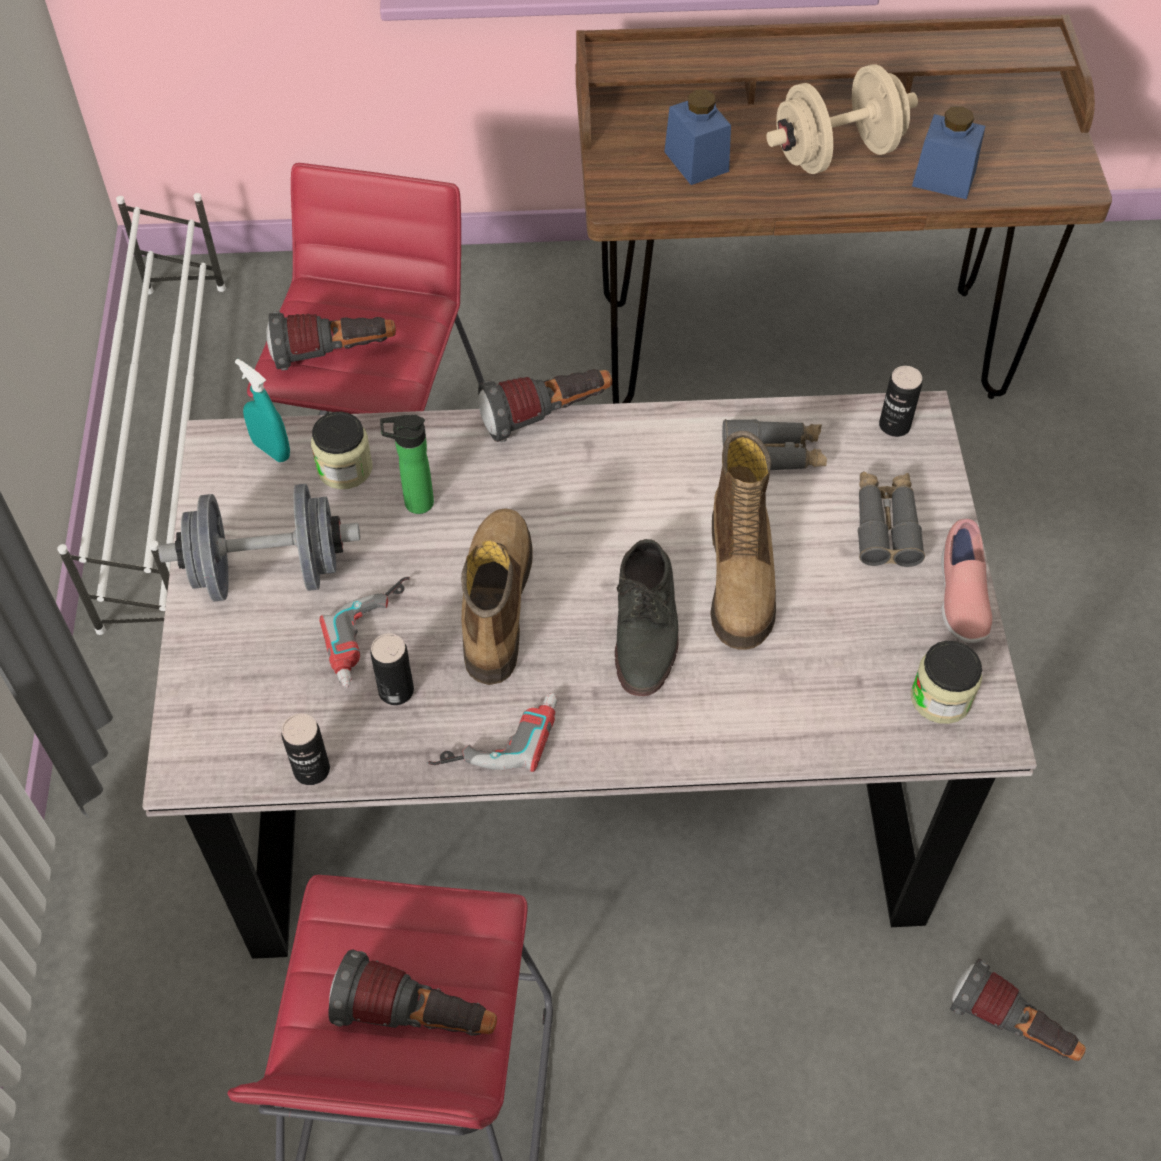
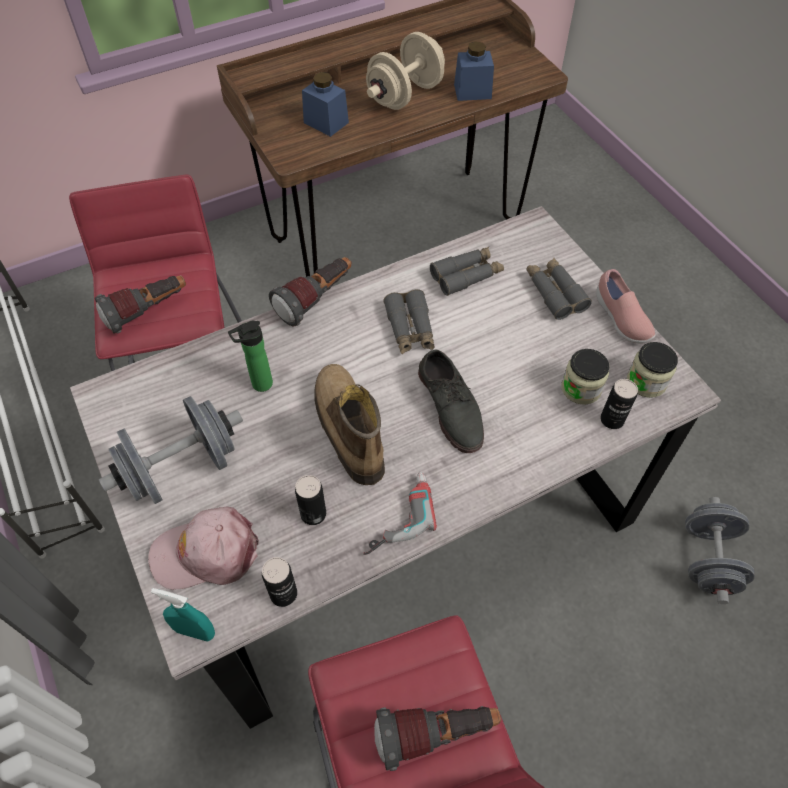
camera: 25 degrees left, 0 degrees up
(247, 684) = (206, 553): none -> pink cap
(271, 450) = (141, 386): turquoise spray bottle -> turquoise spray bottle (195, 631)
(345, 468) = (199, 379): jar -> jar (581, 388)
(376, 637) = (280, 483): power drill -> none
(650, 501) = (410, 329): none -> grey binoculars
(741, 576) = (491, 354): boot -> none
(894, 425) = (525, 235): can -> can (612, 419)
(1012, 1027) = (708, 560): flashlight -> grey dumbbell

